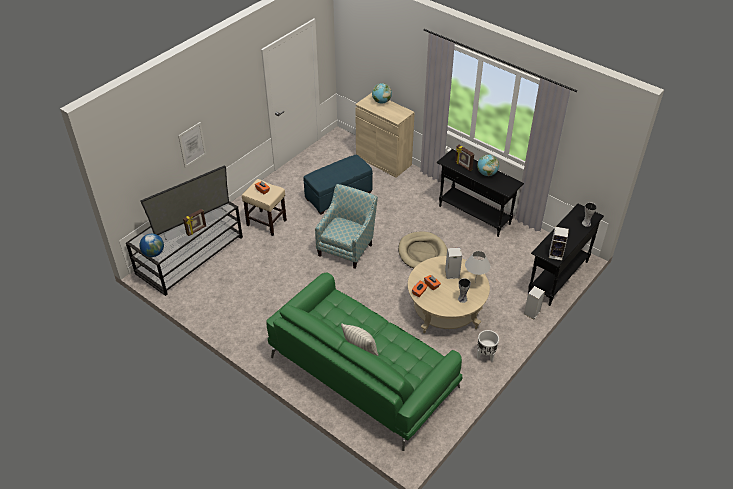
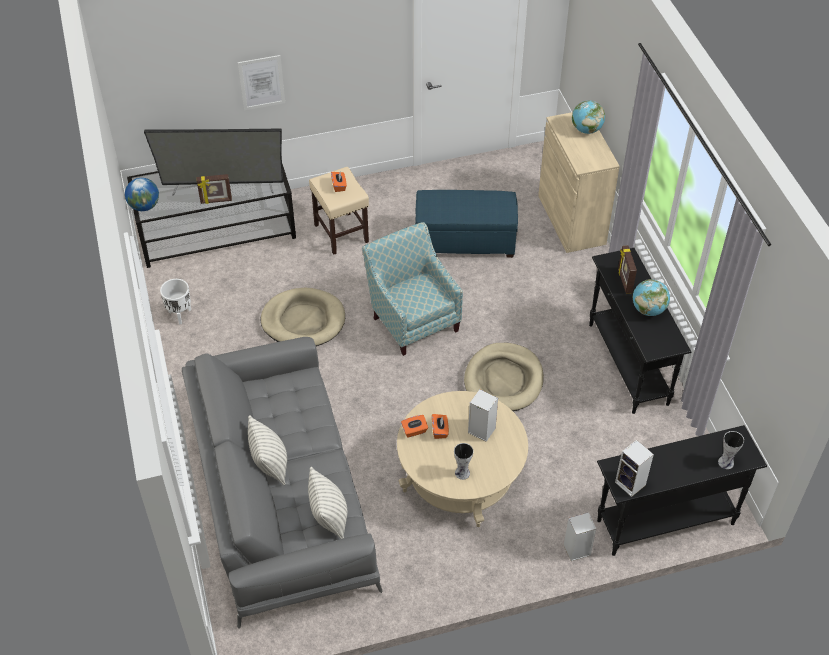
camera: 35 degrees right, 5 degrees up
(288, 277) = (303, 320): none -> beige dog bed
(347, 247) = (412, 318): armchair -> armchair turned 90 degrees counterclockwise
(362, 371) = (281, 496): green sofa -> grey sofa
(417, 357) = (329, 517): none -> pillow
(475, 283) = (500, 461): white table lamp -> none
(485, 356) = (455, 571): white planter -> white planter (180, 315)

